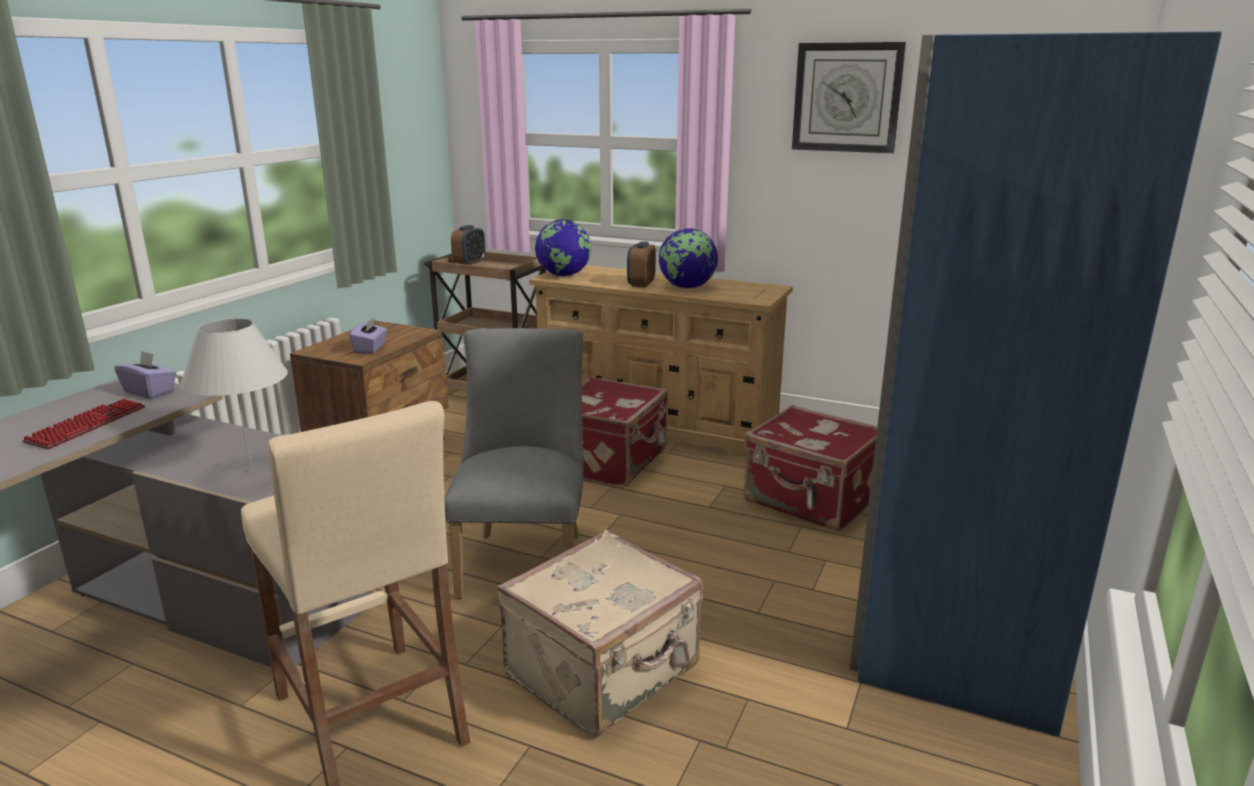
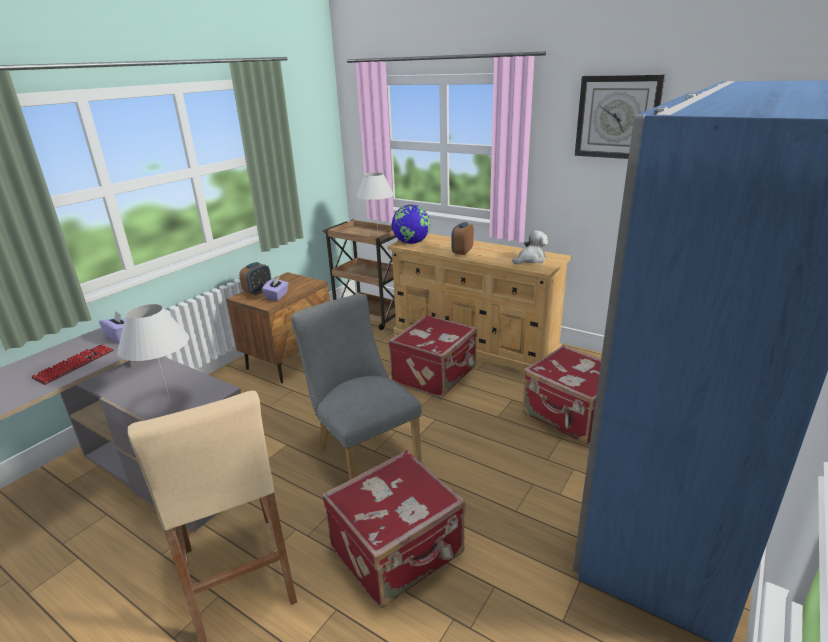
camera: 10 degrees right, 5 degrees up
(469, 263) = (353, 230): alarm clock -> alarm clock (258, 291)
(507, 266) = (377, 233): none -> white table lamp
(525, 559) = (363, 452): grey chair -> grey chair turned 45 degrees counterclockwise
(605, 672) = (398, 552): beige suitcase -> red suitcase
(687, 287) = (494, 255): globe -> none
(739, 291) = (530, 260): none -> plush toy

